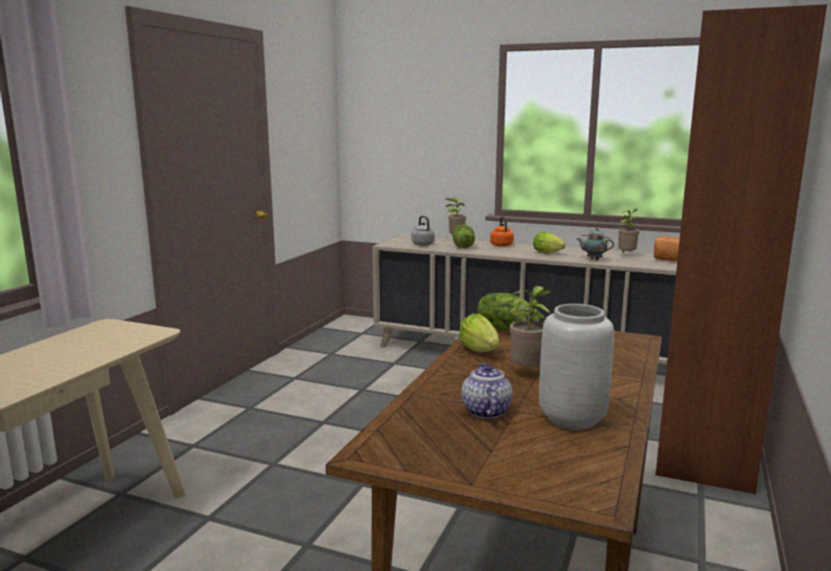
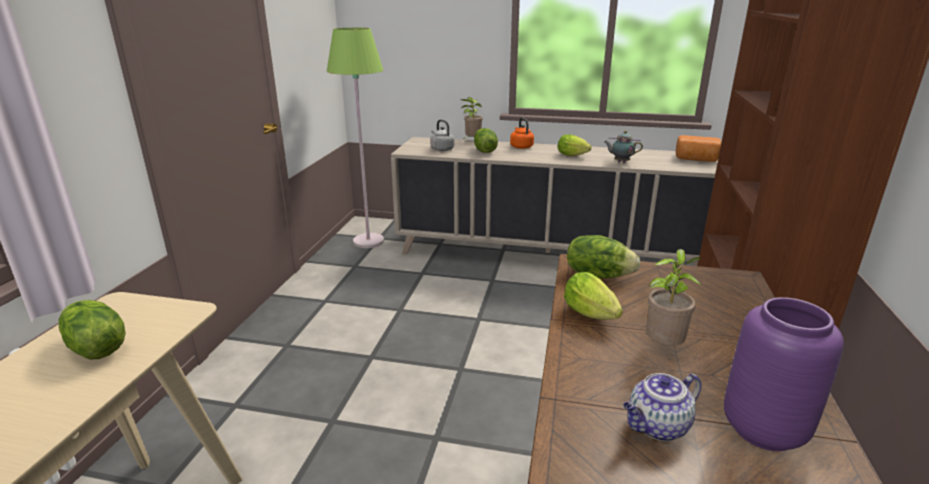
camera: 10 degrees left, 10 degrees up
(85, 346) = (95, 349): none -> lettuce
(351, 335) = (368, 241): none -> green floor lamp
(485, 411) = (657, 427): teapot -> teapot turned 105 degrees counterclockwise
(571, 419) = (763, 431): grey vase -> purple vase
(626, 255) = (648, 155): potted plant -> none

